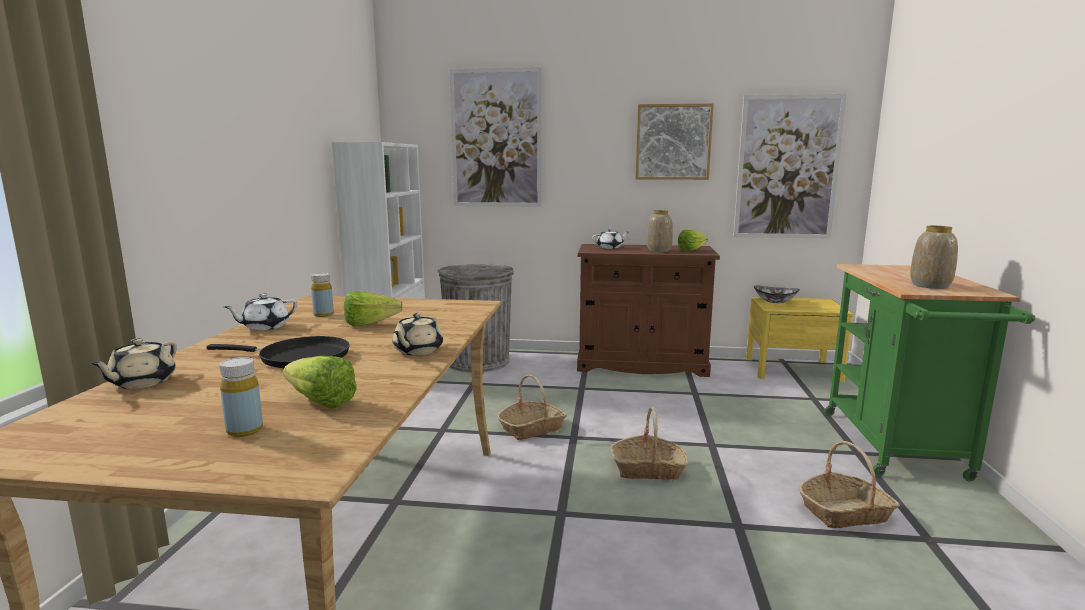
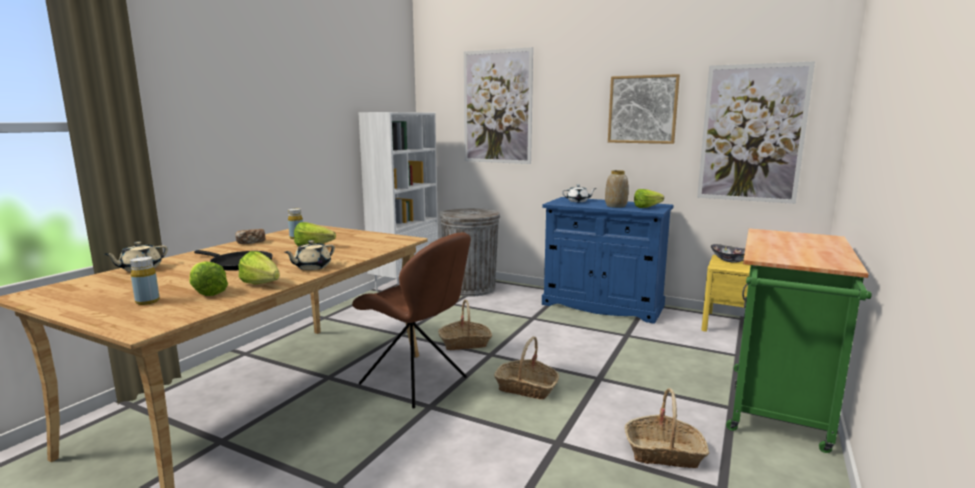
camera: 20 degrees right, 0 degrees up
(265, 327) = (251, 242): white teapot -> bread
(392, 383) = (263, 285): none -> lettuce
(516, 486) = (416, 382): none -> brown chair
(641, 364) = (602, 305): brown cabinet -> blue cabinet
(931, 286) = (794, 255): vase -> none

